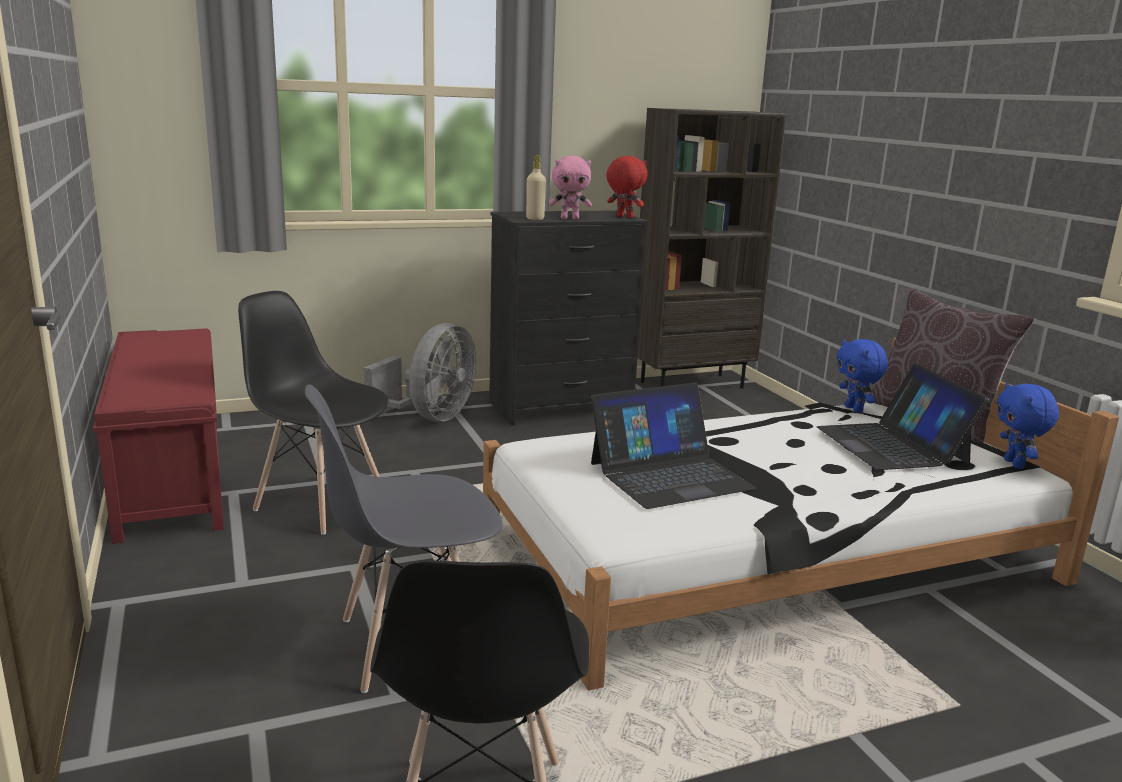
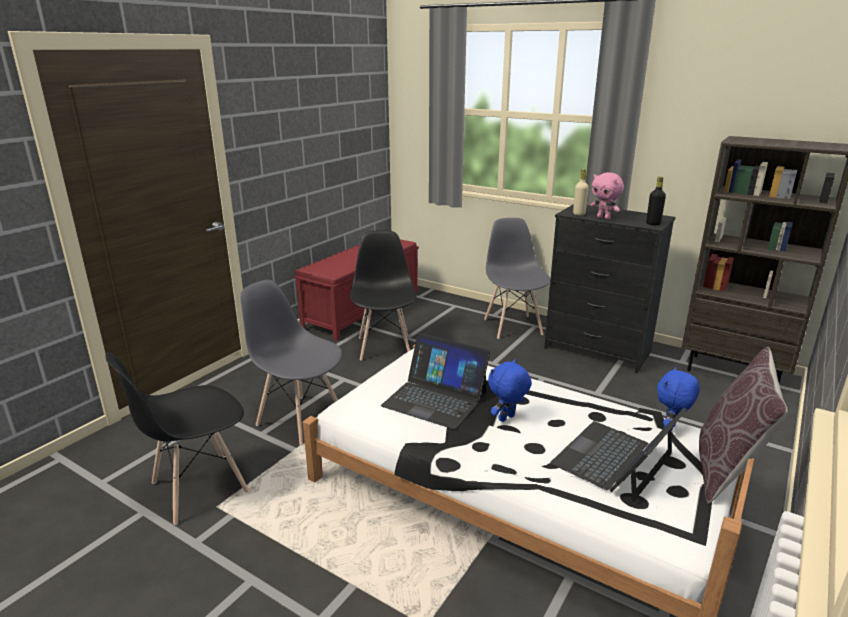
camera: 55 degrees right, 5 degrees up
(431, 417) = (513, 326): grey fan -> grey chair
(624, 217) = (653, 223): red plush toy -> black bottle
(1015, 464) = (686, 529): blue plush toy -> blue plush toy (507, 419)

